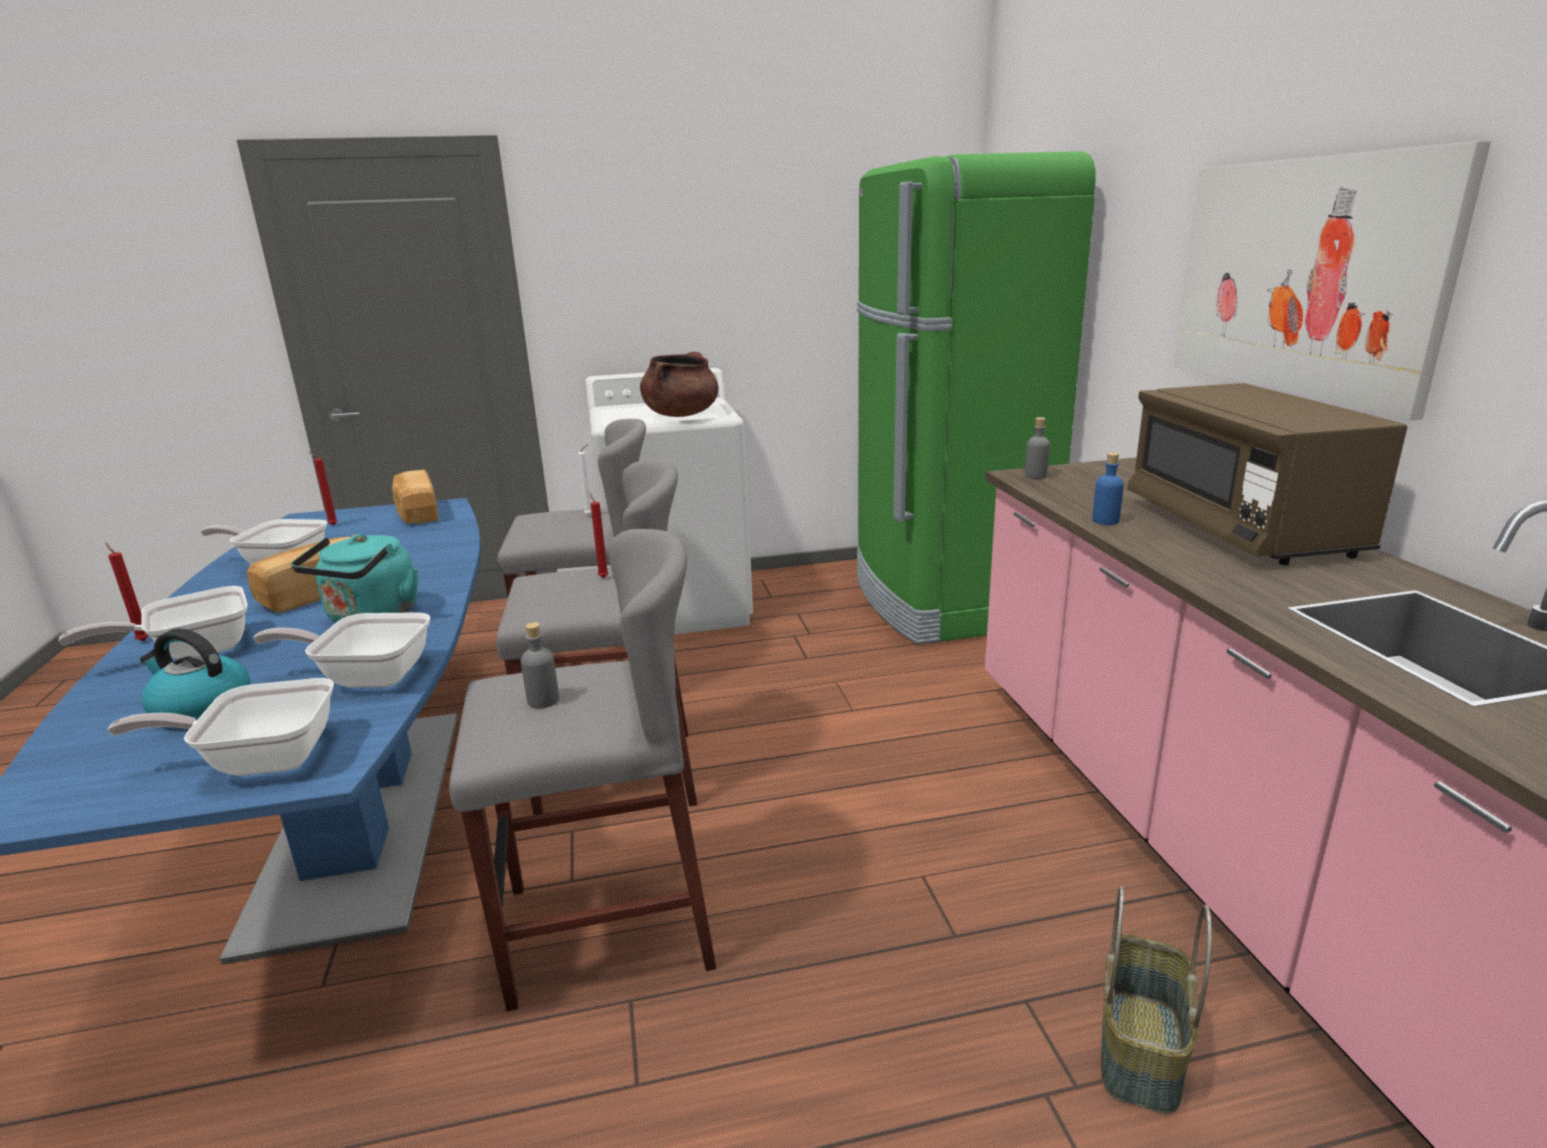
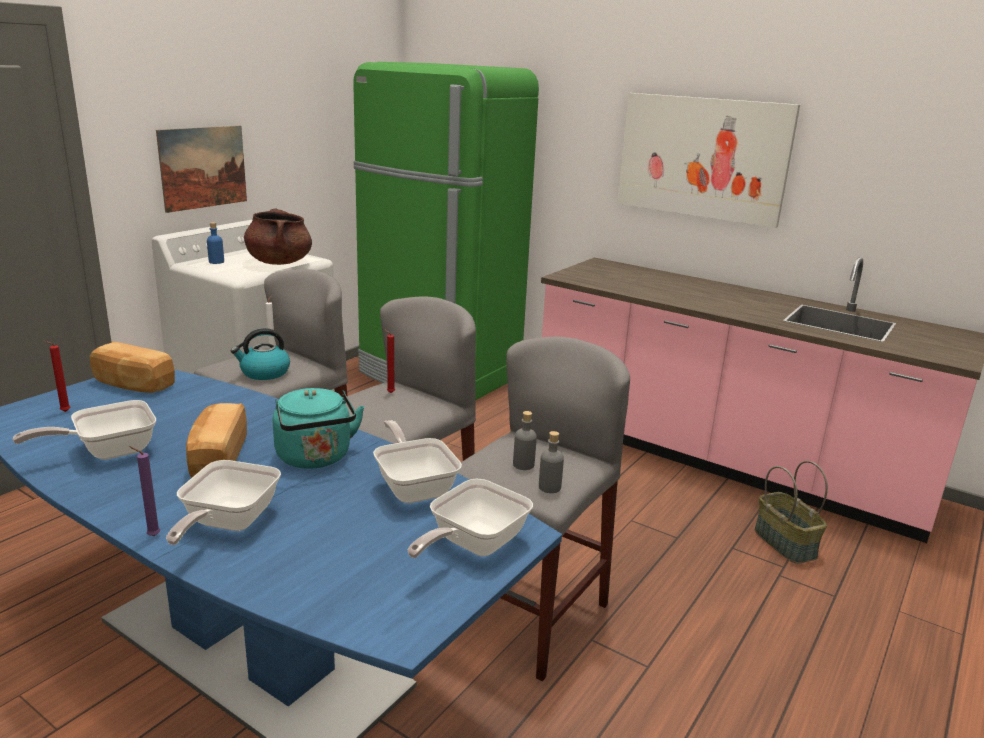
camera: 45 degrees left, 0 degrees up
(143, 640) = (151, 536): red candle -> purple candle
(201, 709) = (350, 545): kettle -> kettle (264, 373)
(367, 676) = (414, 486): frying pan -> frying pan turned 105 degrees clockwise
(660, 305) = (203, 167): none -> picture
(1035, 476) = (571, 276): grey bottle -> grey bottle (549, 487)
(1105, 521) = (651, 295): blue bottle -> blue bottle (216, 262)
(1239, 528) = (704, 289): brown microwave -> none

